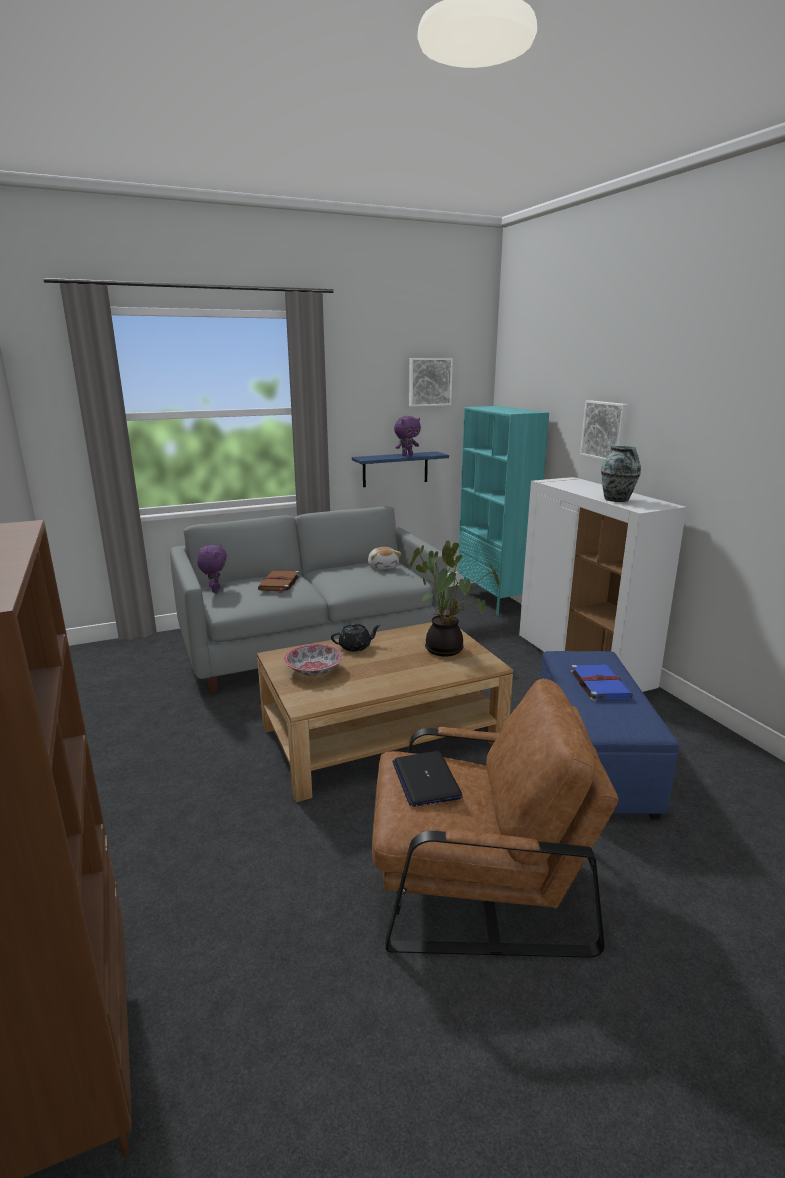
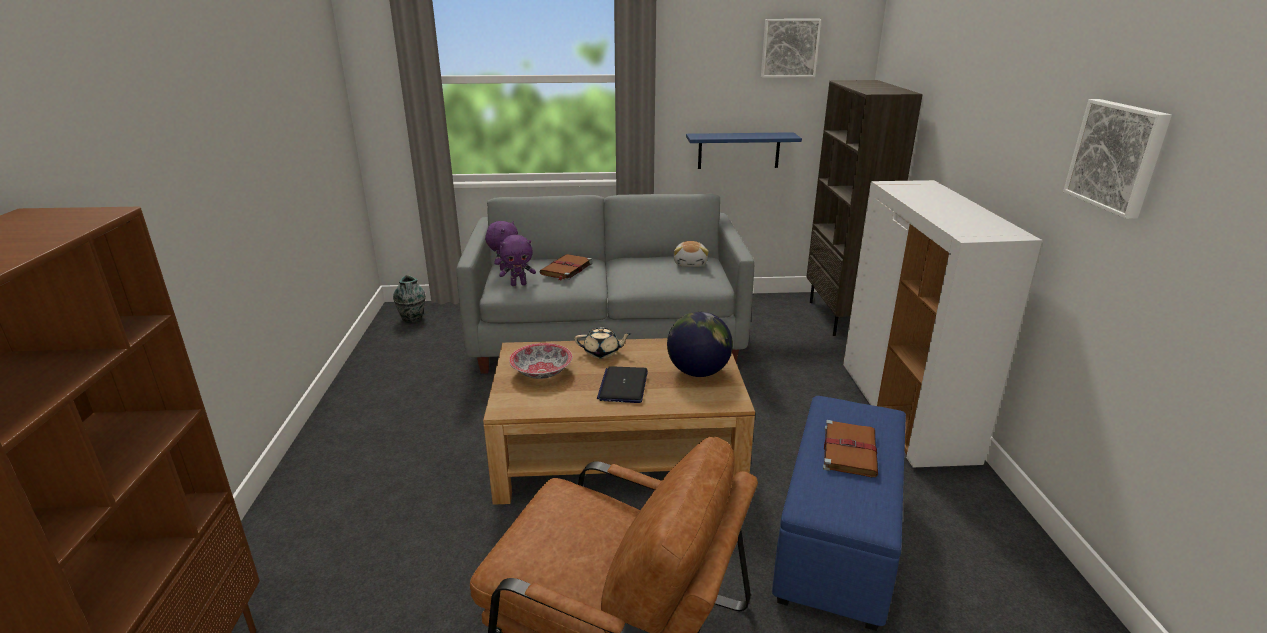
camera: 20 degrees right, 5 degrees up
(355, 647) = (602, 353): black teapot -> beige teapot
(407, 455) = (750, 136): purple plush toy -> purple plush toy (518, 284)
(426, 779) = (565, 519): laptop -> laptop (623, 385)
(447, 648) = (698, 372): potted plant -> globe
(494, 601) = (840, 318): turquoise bookcase -> brown bookcase
(599, 684) = (849, 450): blue book -> brown book
(605, 430) = (975, 124): picture -> picture (1118, 156)
(617, 500) = (952, 220): vase -> vase (412, 319)

